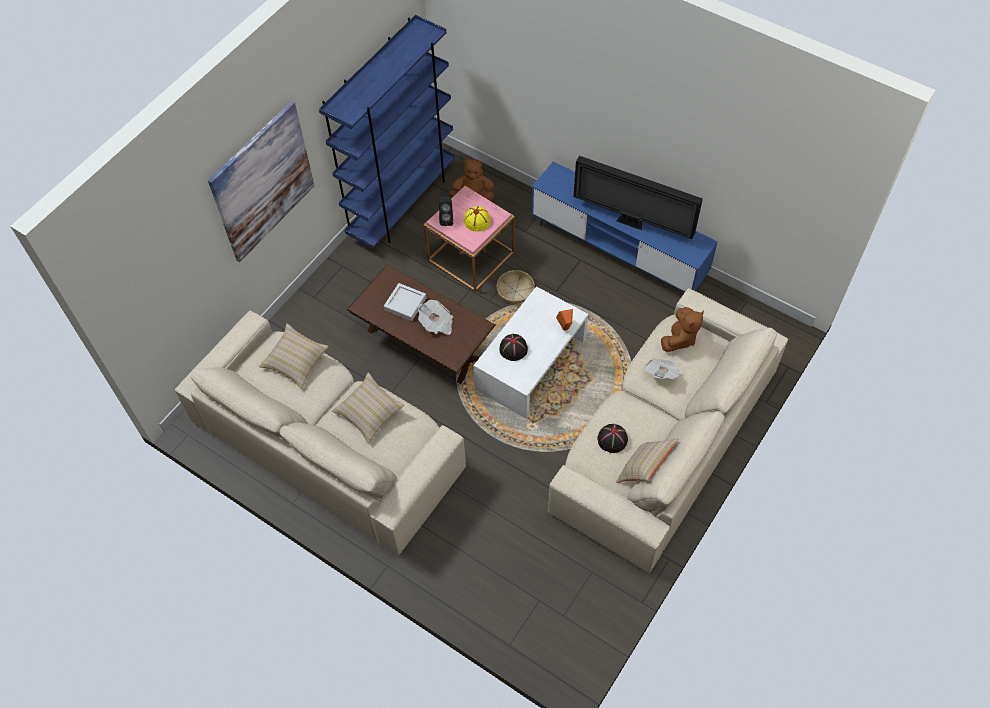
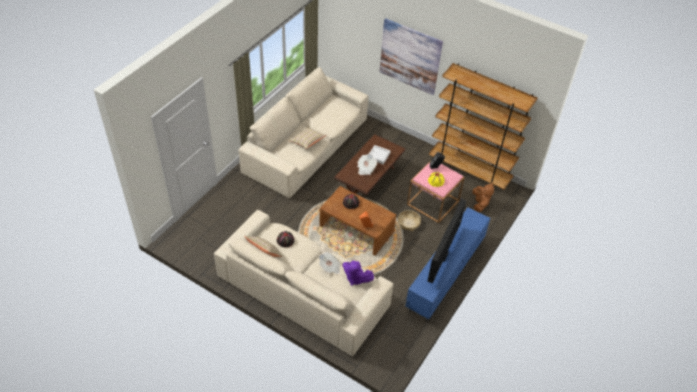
camera: 85 degrees right, 10 degrees down
(296, 362) = (338, 114): beige pillow -> none
(402, 203) = (469, 171): blue bookcase -> brown bookcase
(531, 364) = (356, 229): white coffee table -> brown coffee table
(679, 338) = (355, 278): brown plush toy -> purple plush toy

